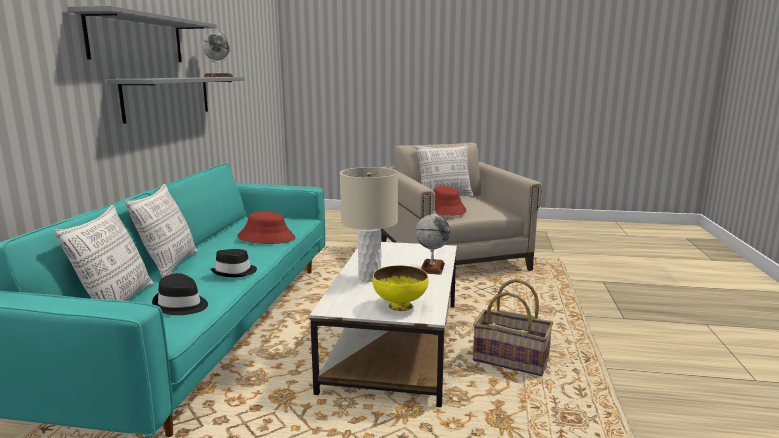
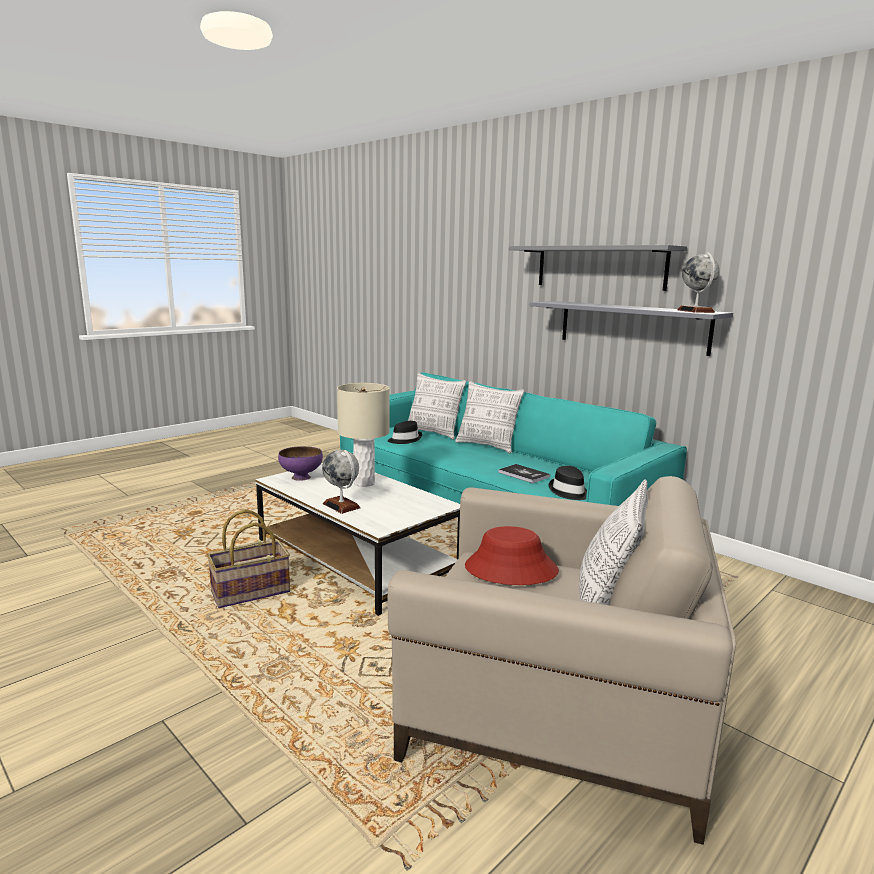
camera: 125 degrees right, 0 degrees up
(235, 272) = (441, 454): black hat -> black hat (569, 492)
(266, 237) = (523, 474): red hat -> book
(399, 306) = (301, 477): yellow bowl -> purple bowl

